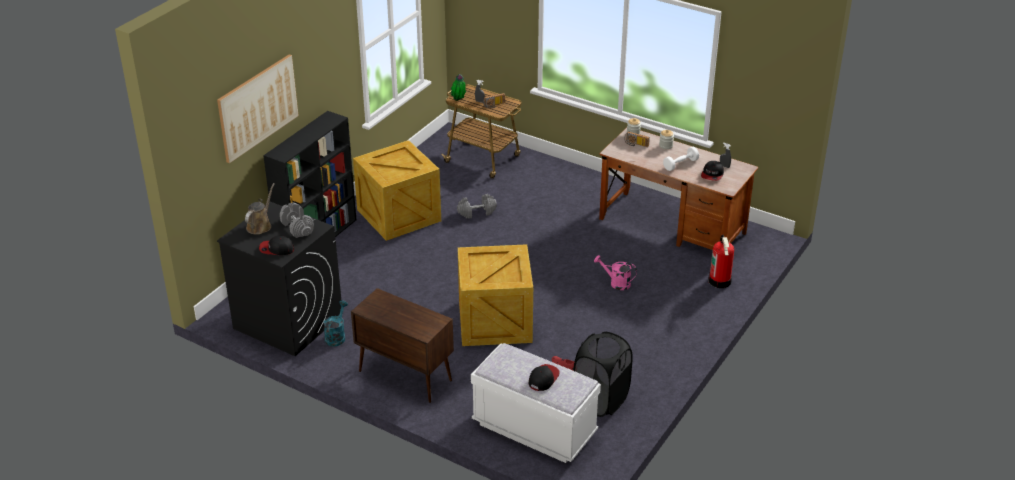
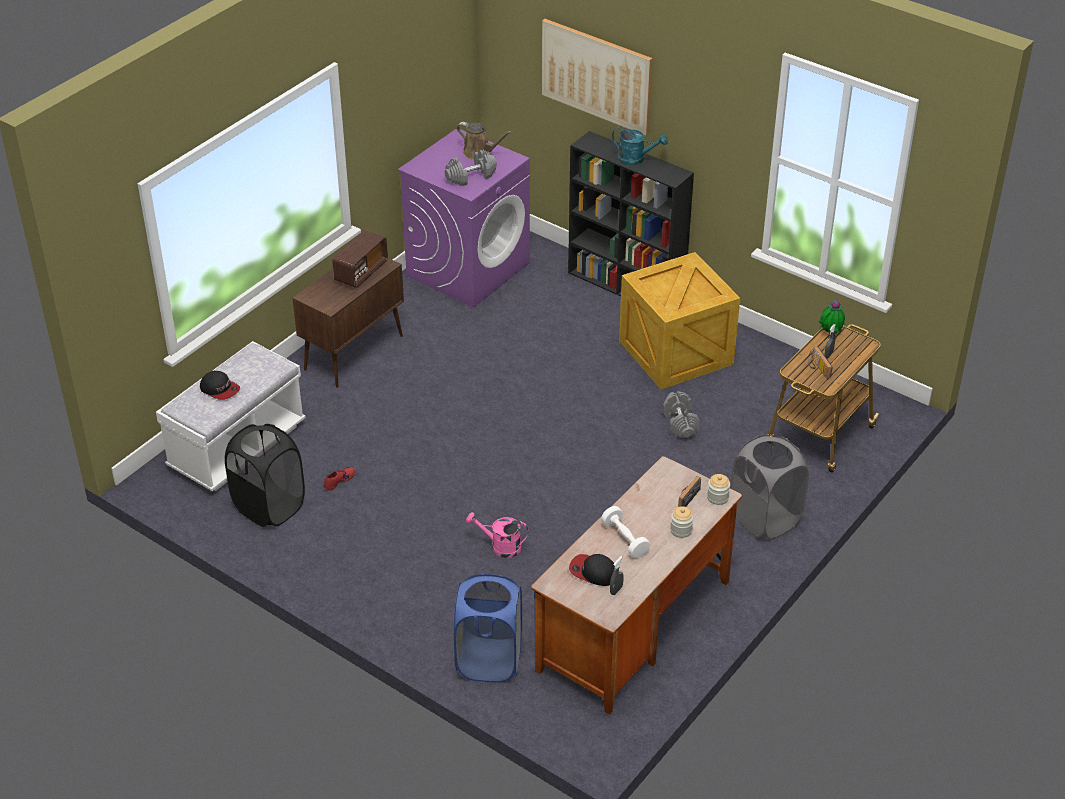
camera: 95 degrees right, 5 degrees up
(276, 249) = (431, 164): cap -> none
(287, 321) = (468, 269): black washing machine -> purple washing machine
(336, 336) = (435, 303): turquoise watering can -> turquoise watering can (636, 159)
(389, 308) = (361, 272): none -> radio
(494, 322) = (436, 426): crate -> none
(565, 180) = (765, 518): none -> grey laundry basket
(616, 283) = (500, 547): pink watering can -> pink watering can turned 105 degrees counterclockwise
(720, 281) = (489, 661): fire extinguisher -> blue laundry basket

